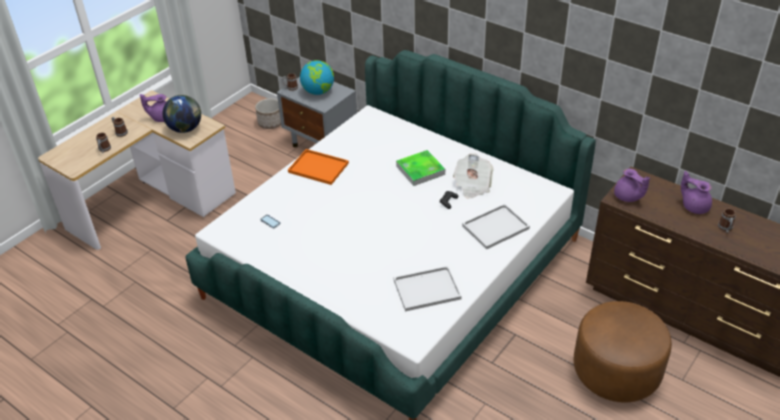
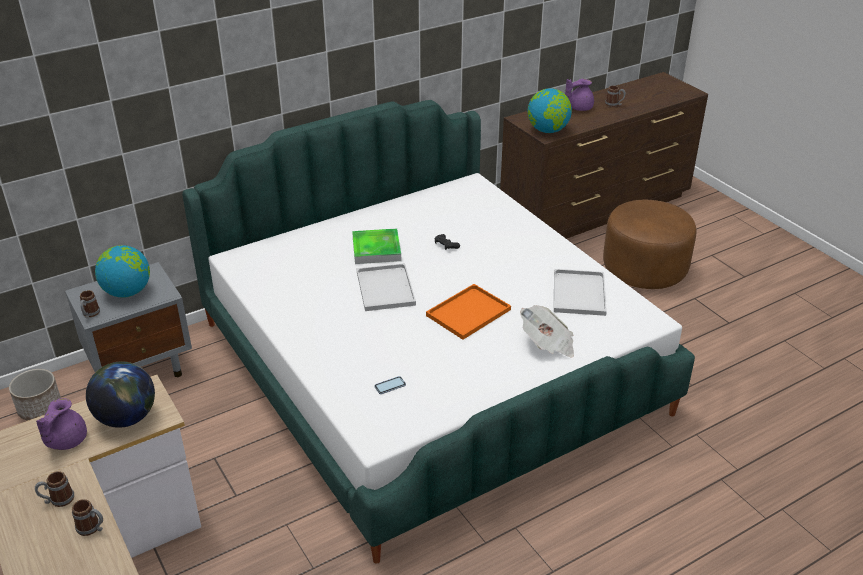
camera: 70 degrees left, 5 degrees down
(317, 168) = (307, 323): orange tray -> orange tray (468, 313)
(472, 185) = (429, 224): newspaper -> newspaper (547, 344)
(495, 228) = (507, 229): white tray -> white tray (386, 289)
(627, 197) = (548, 130): purple teapot -> globe

